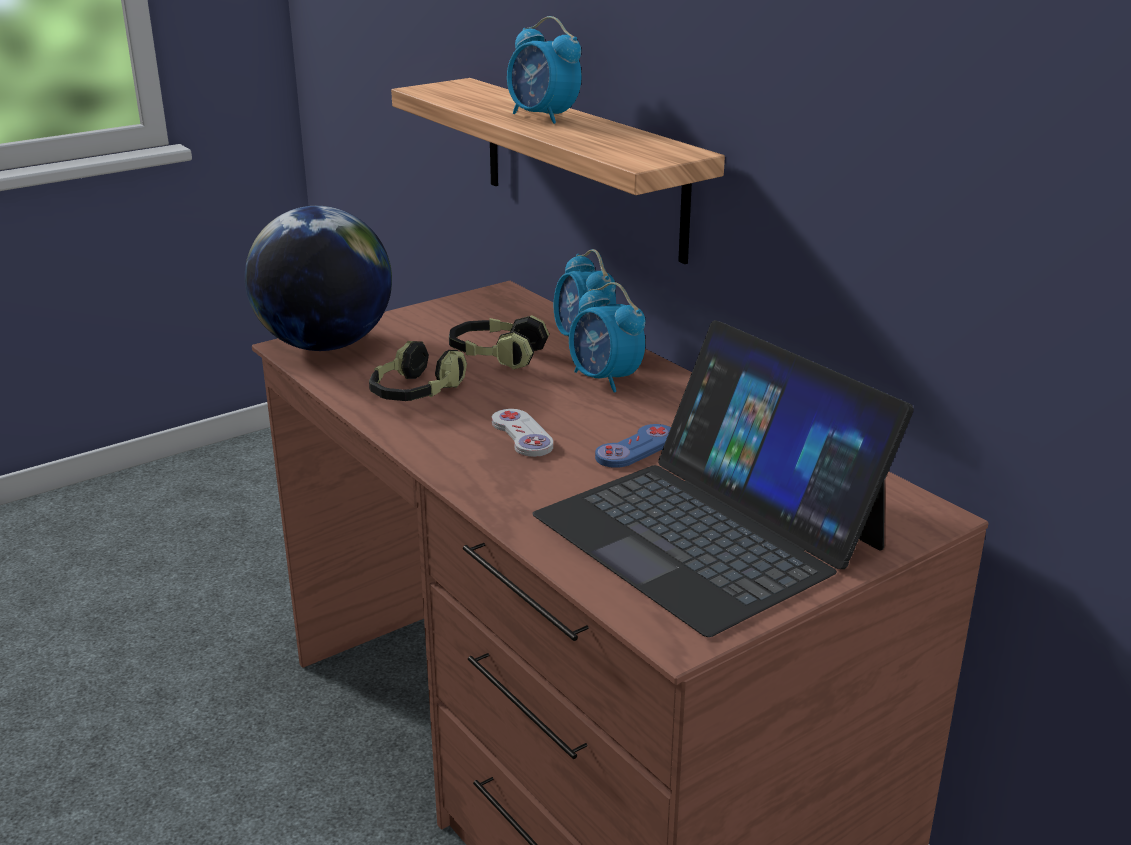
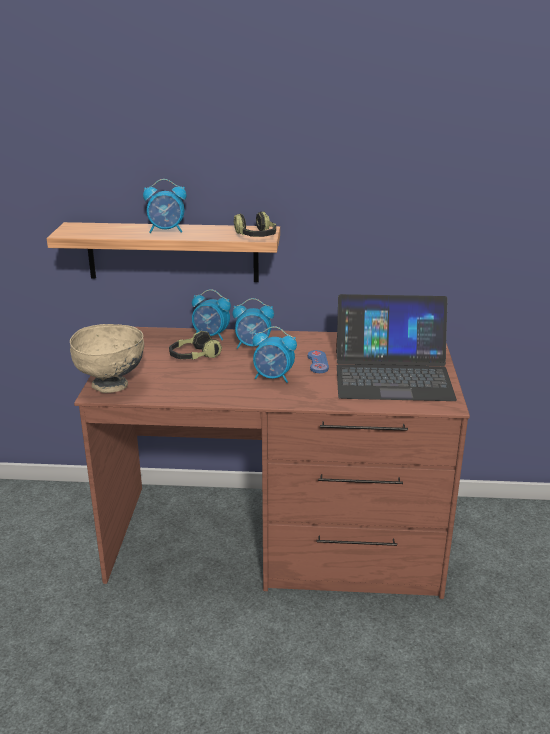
camera: 50 degrees left, 0 degrees up
(325, 345) = (111, 386): globe -> beige bowl
(416, 394) = (200, 384): headphones -> headphones (256, 237)
(522, 435) = (273, 378): white game controller -> alarm clock

